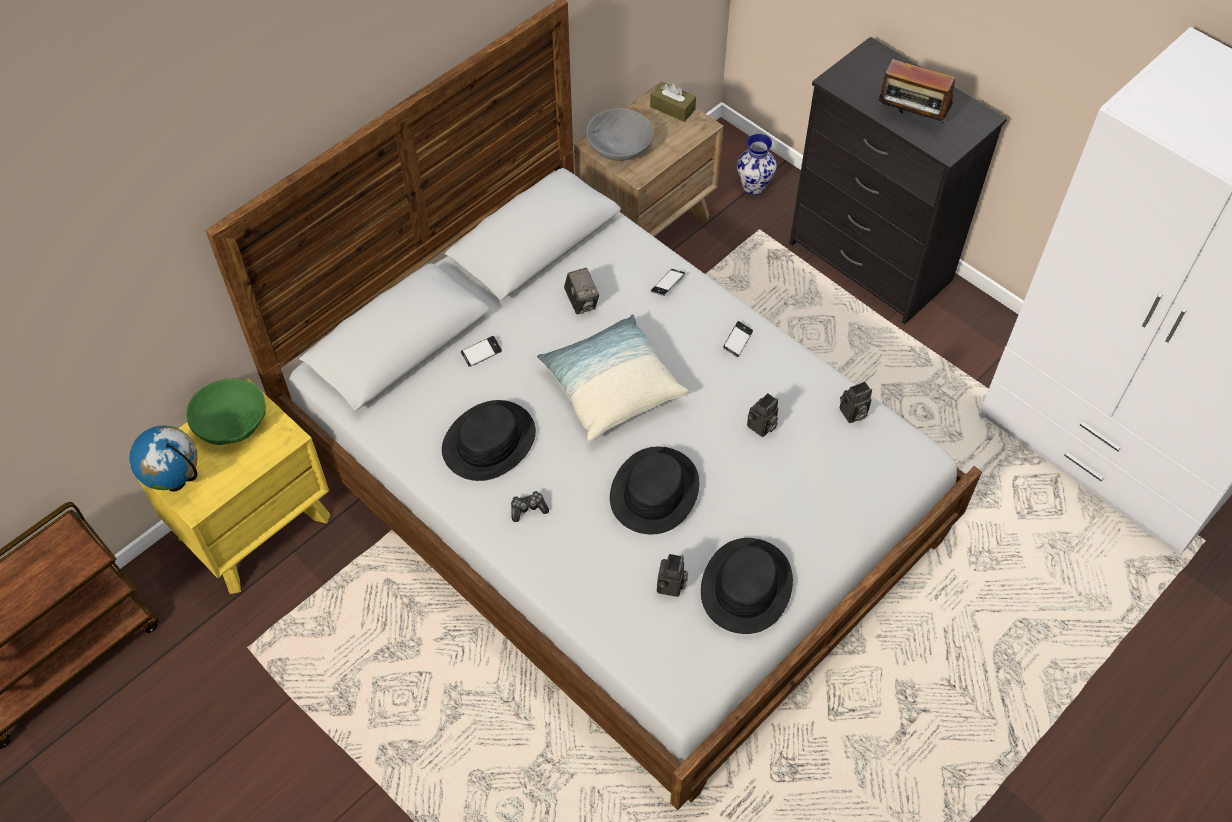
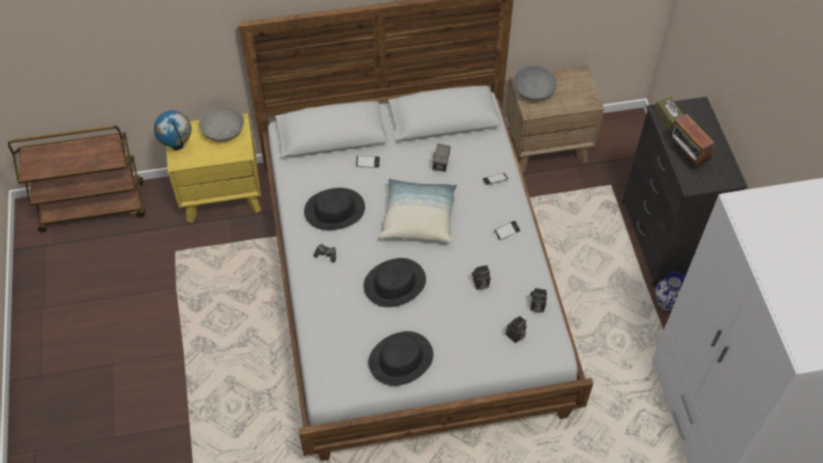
camera: 35 degrees right, 0 degrees up
(232, 422) = (223, 131): green bowl -> grey bowl
(671, 587) = (362, 335): camera -> camera (515, 336)
(672, 108) = (582, 84): brown tissue box -> brown tissue box (668, 118)
(754, 186) = (629, 158): vase -> vase (666, 304)

